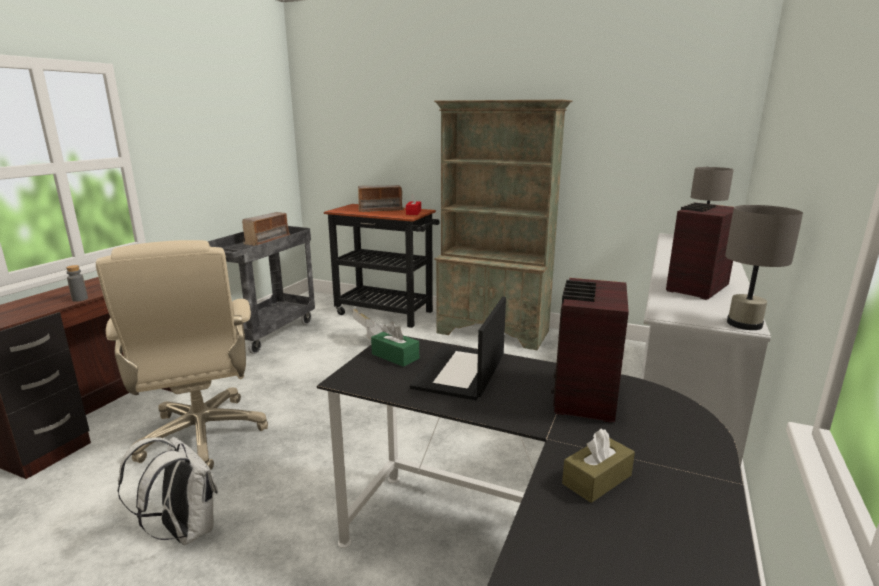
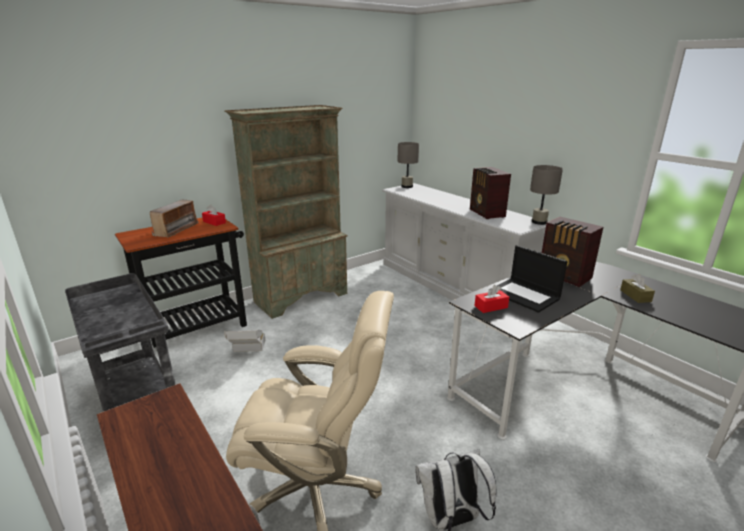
camera: 60 degrees left, 5 degrees up
(80, 299) = (203, 447): grey bottle -> none
(268, 241) = (105, 306): radio -> none
(395, 356) = (491, 307): green tissue box -> red tissue box

